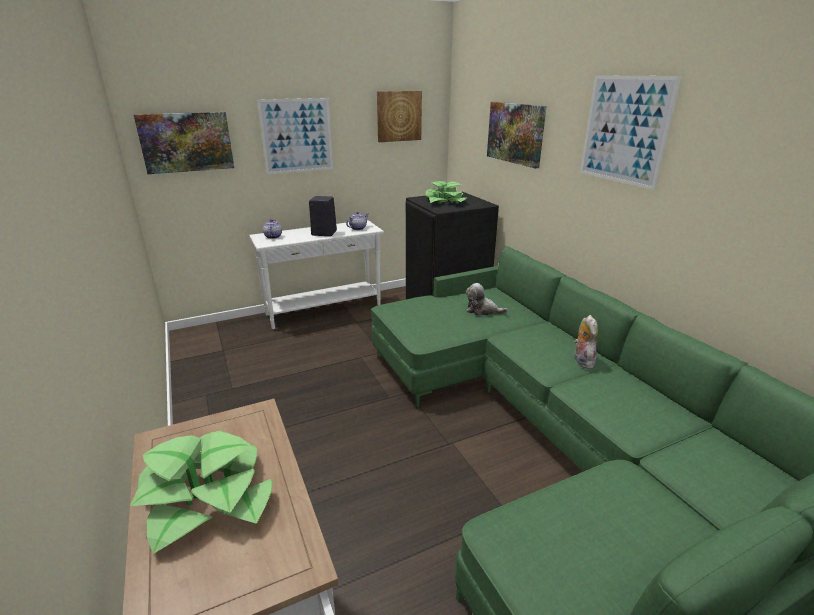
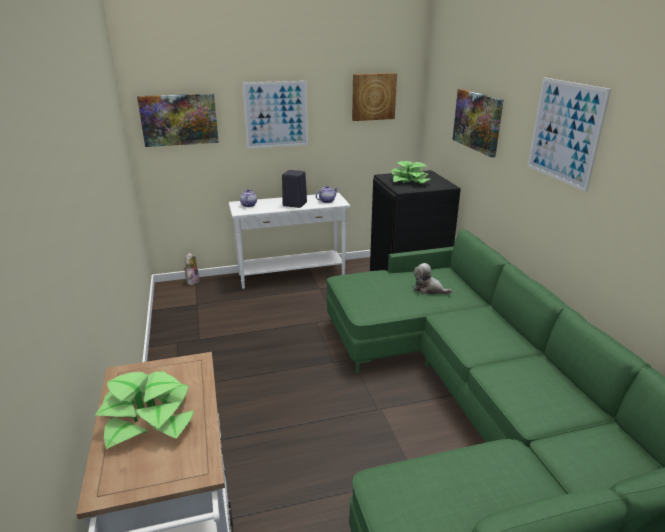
camera: 10 degrees right, 0 degrees up
(581, 361) = (508, 347): plush toy -> plush toy (192, 281)

